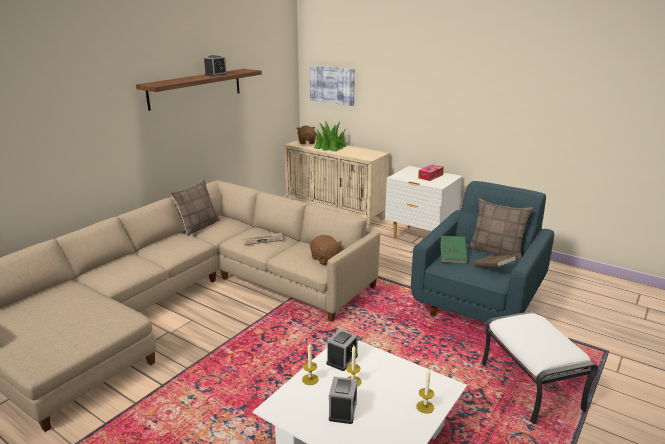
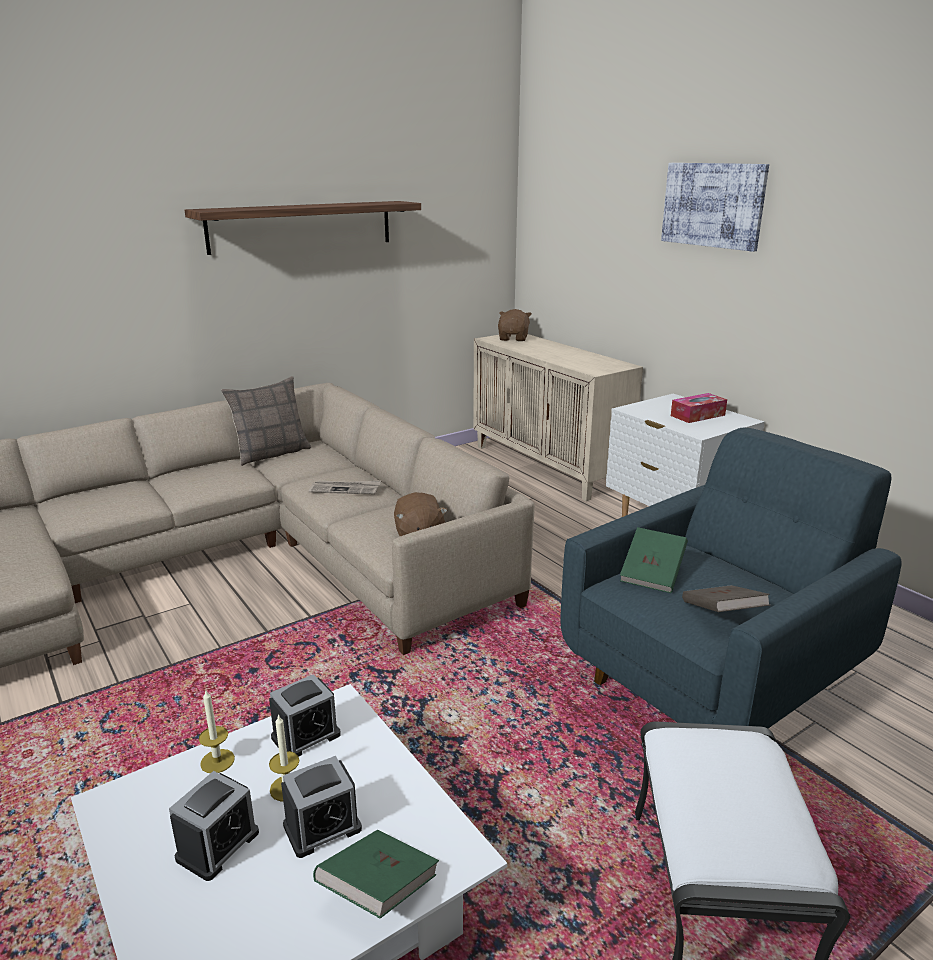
camera: 20 degrees right, 0 degrees up
(216, 75) = (333, 204): alarm clock -> alarm clock (322, 827)
(330, 147) = (545, 348): potted plant -> none
(332, 85) = (562, 239): picture -> picture (713, 205)
(425, 407) = (378, 890): candle -> green book
(496, 251) = (756, 578): pillow -> none

